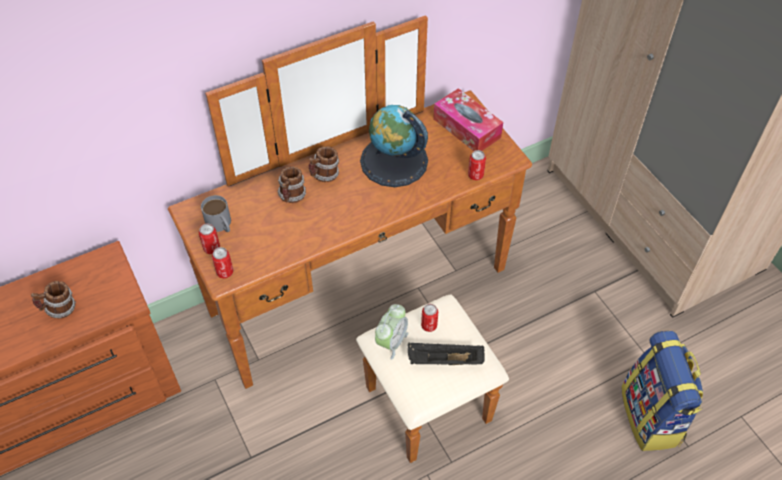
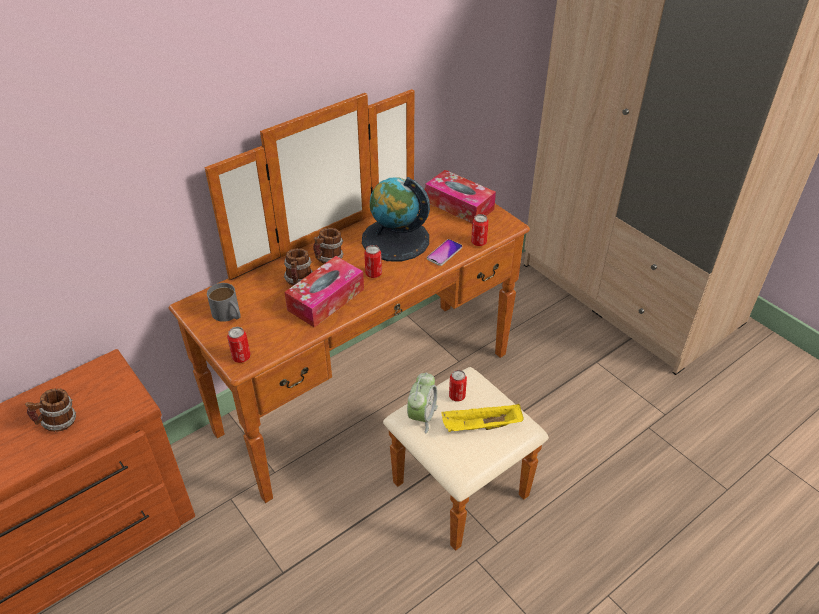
camera: 10 degrees left, 10 degrees down
(212, 248) = (223, 337): can -> can (373, 274)
(313, 221) = (326, 299): none -> tissue box
(438, 183) = (444, 253): none -> phone
(444, 361) = (480, 427): black tray -> yellow tray
(652, 416) = (684, 467): backpack -> none

